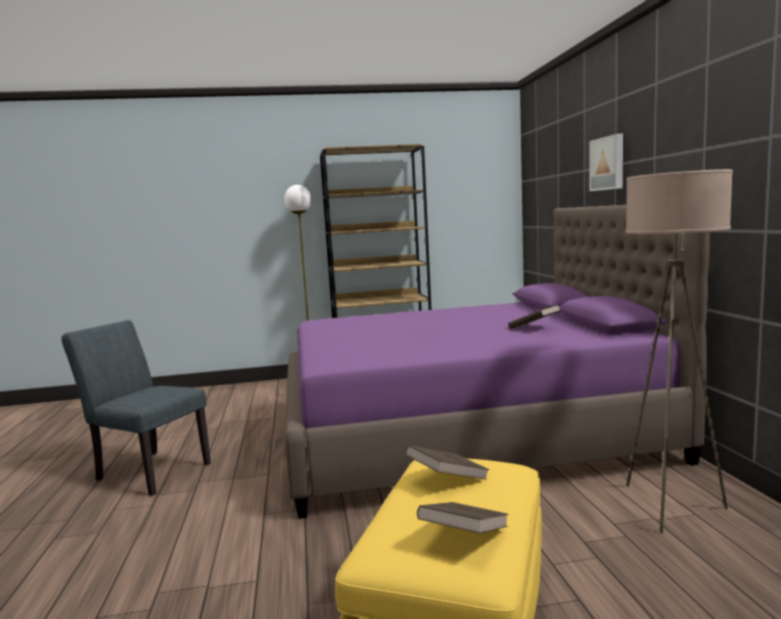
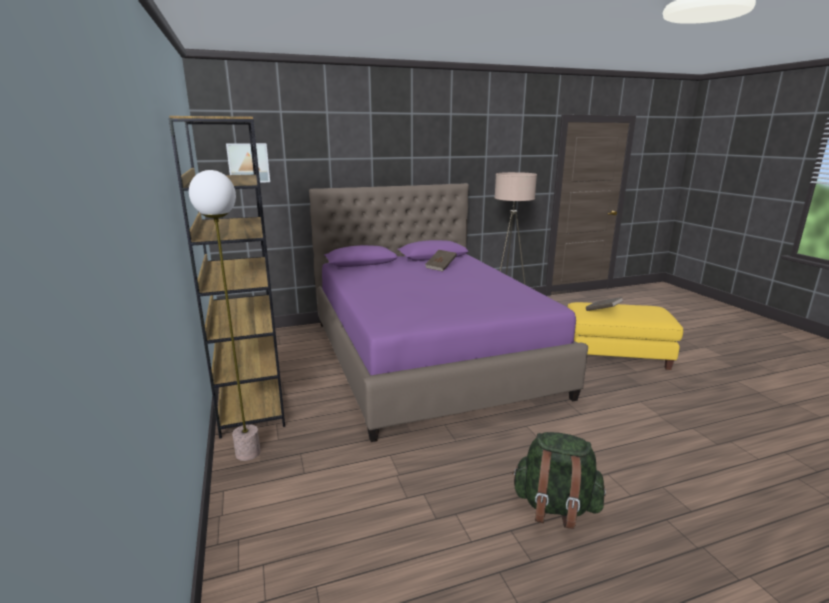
camera: 100 degrees left, 10 degrees up
(148, 470) = (555, 507): grey chair -> green backpack
(464, 537) = (643, 308): brown book -> none
(608, 163) = (366, 157): picture -> picture (248, 163)

